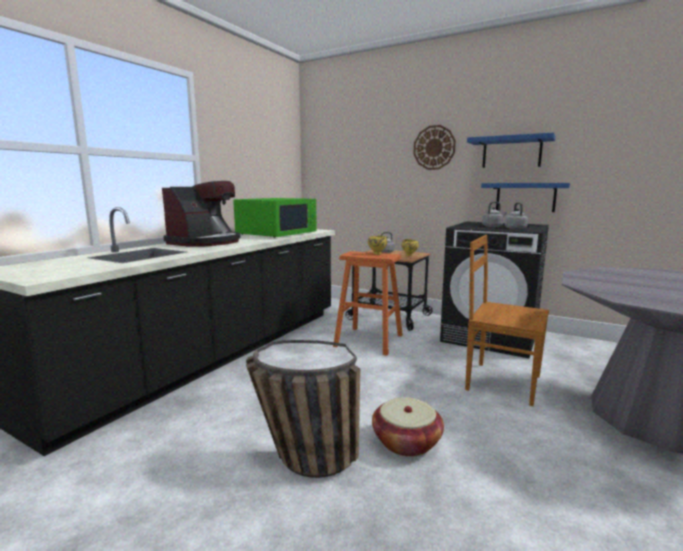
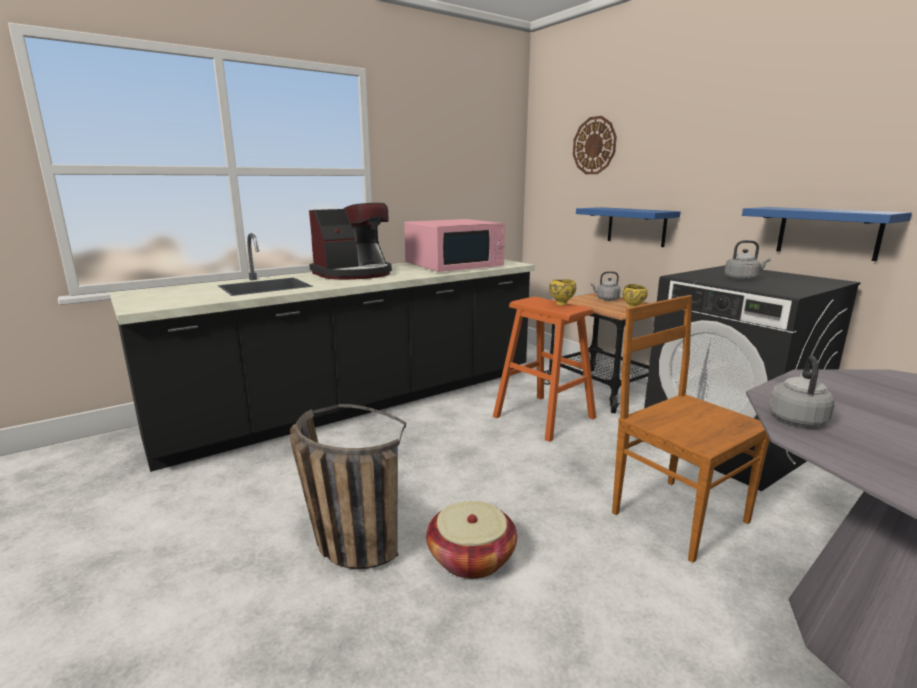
camera: 25 degrees right, 5 degrees up
(277, 233) = (454, 265): green microwave -> pink microwave
(434, 147) = (692, 149): wall clock -> wall clock (594, 145)
(511, 152) = (812, 157): blue shelf -> blue shelf (636, 226)
(514, 228) = (768, 287): grey kettle -> grey kettle (797, 418)

